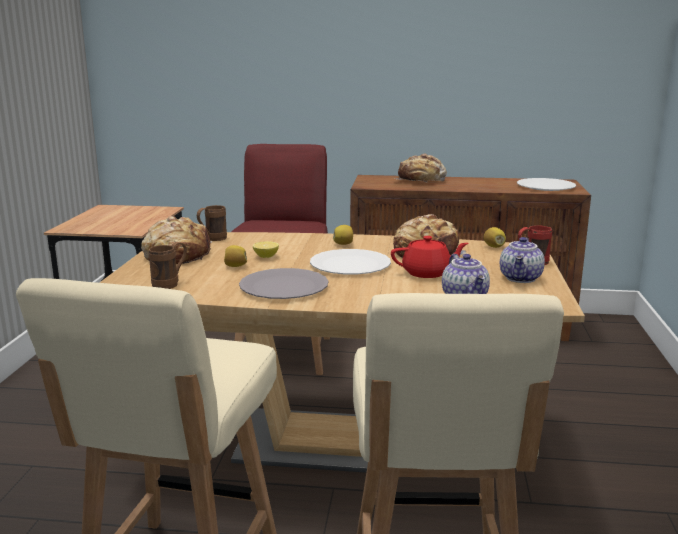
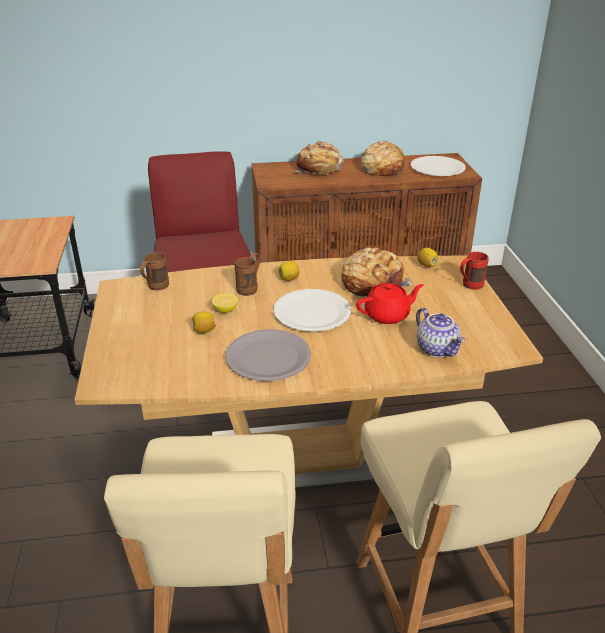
camera: 15 degrees left, 15 degrees up
(170, 284) = (155, 370): brown mug -> brown mug (250, 288)
(177, 255) = (134, 320): bread -> bread (381, 168)
(521, 278) = (471, 312): teapot -> none

